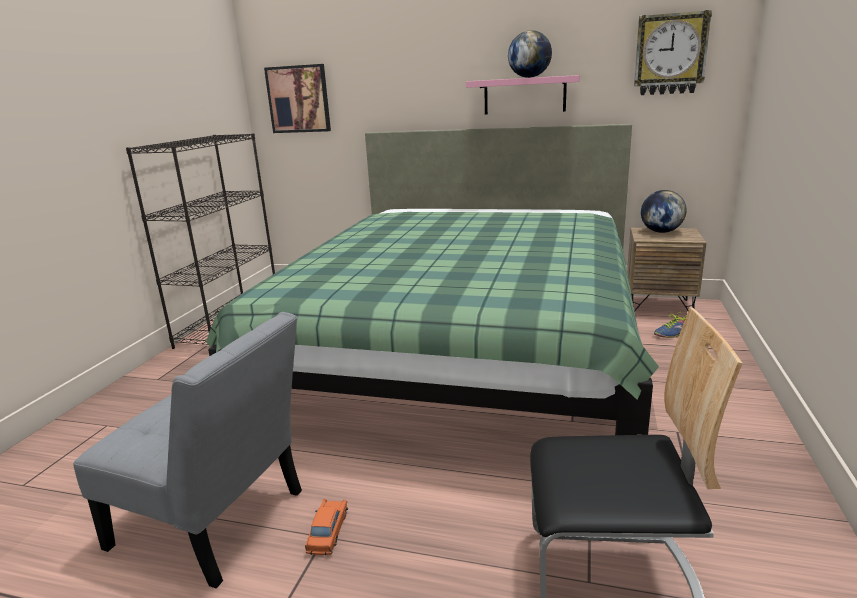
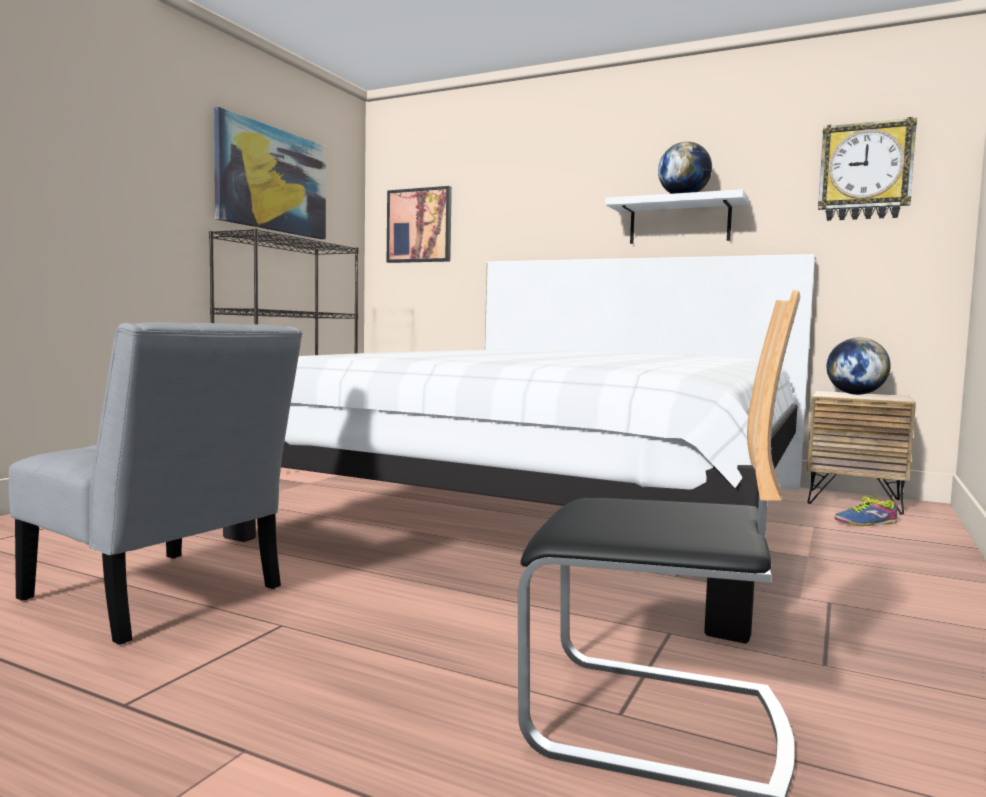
camera: 10 degrees right, 15 degrees down
(166, 81) = (272, 179): none -> picture
(327, 532) = (288, 622): orange toy car -> none
(462, 352) = (558, 509): green bed -> white bed
(524, 95) = (679, 221): pink shelf -> white shelf

